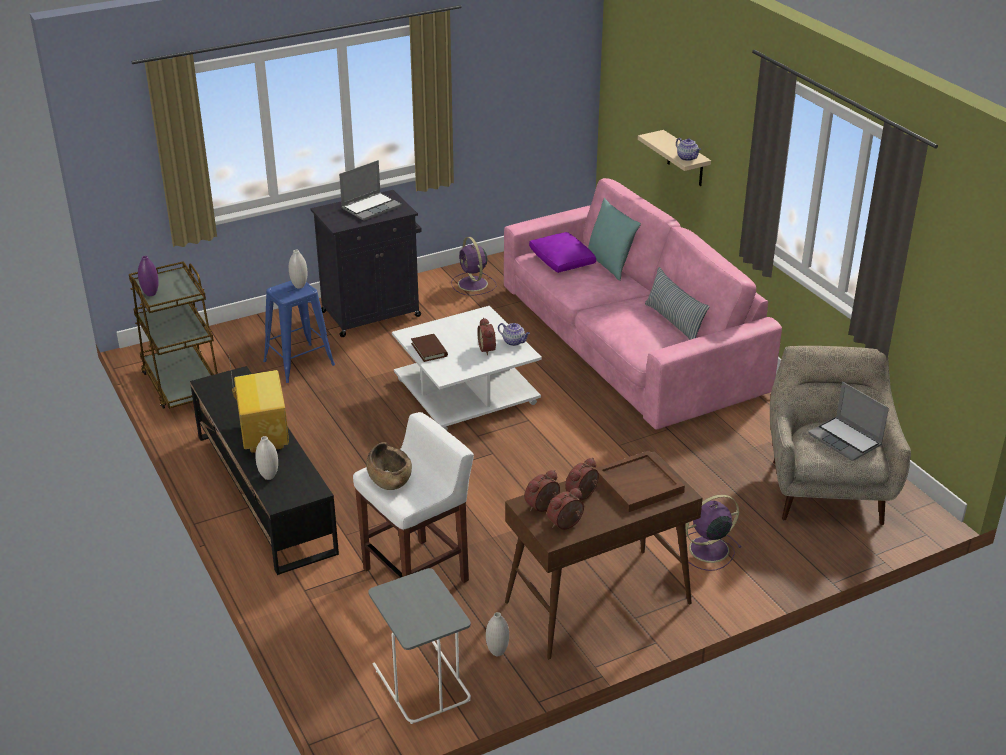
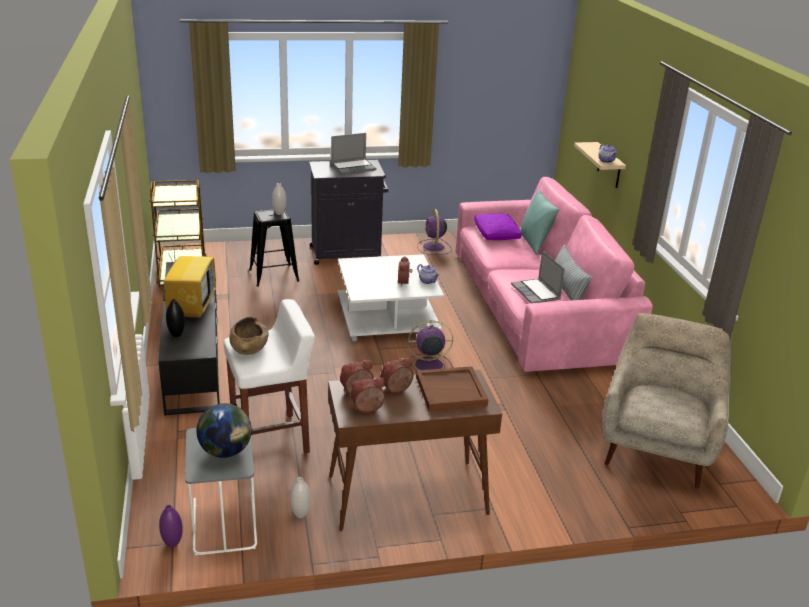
camera: 15 degrees right, 5 degrees down
(151, 294) = (162, 196): purple vase -> purple vase (172, 543)
(269, 476) = (176, 334): white vase -> black vase
(299, 363) = (274, 275): blue stool -> black stool
(426, 605) = (226, 451): none -> globe
(429, 350) = (358, 275): brown book -> none
(707, 550) = (525, 474): purple fan -> purple fan (427, 365)
(846, 440) = (674, 403): laptop -> laptop (536, 292)

